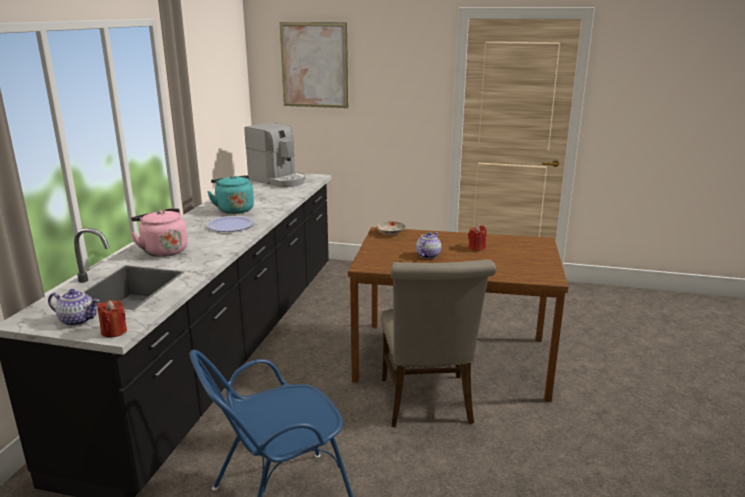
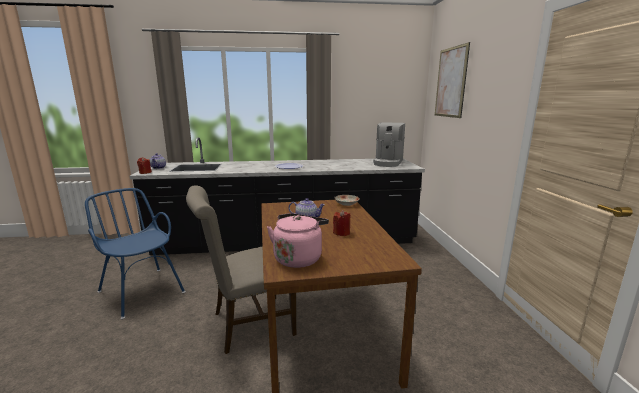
camera: 70 degrees right, 5 degrees down
(163, 250) = (243, 164): pink kettle -> pink kettle (298, 258)
(234, 209) = (317, 164): turquoise kettle -> none

